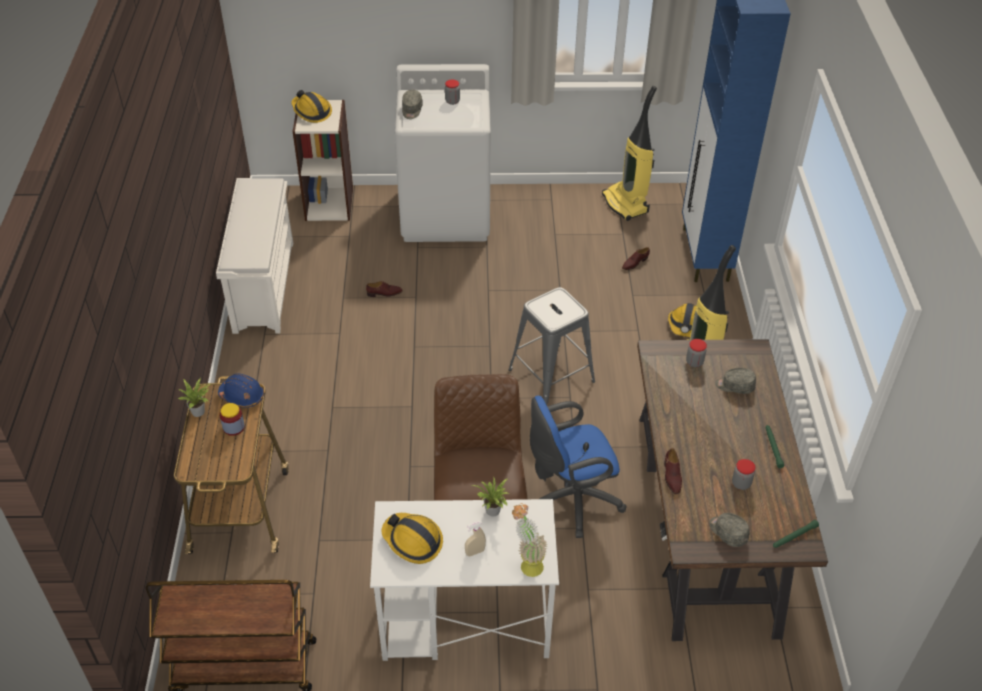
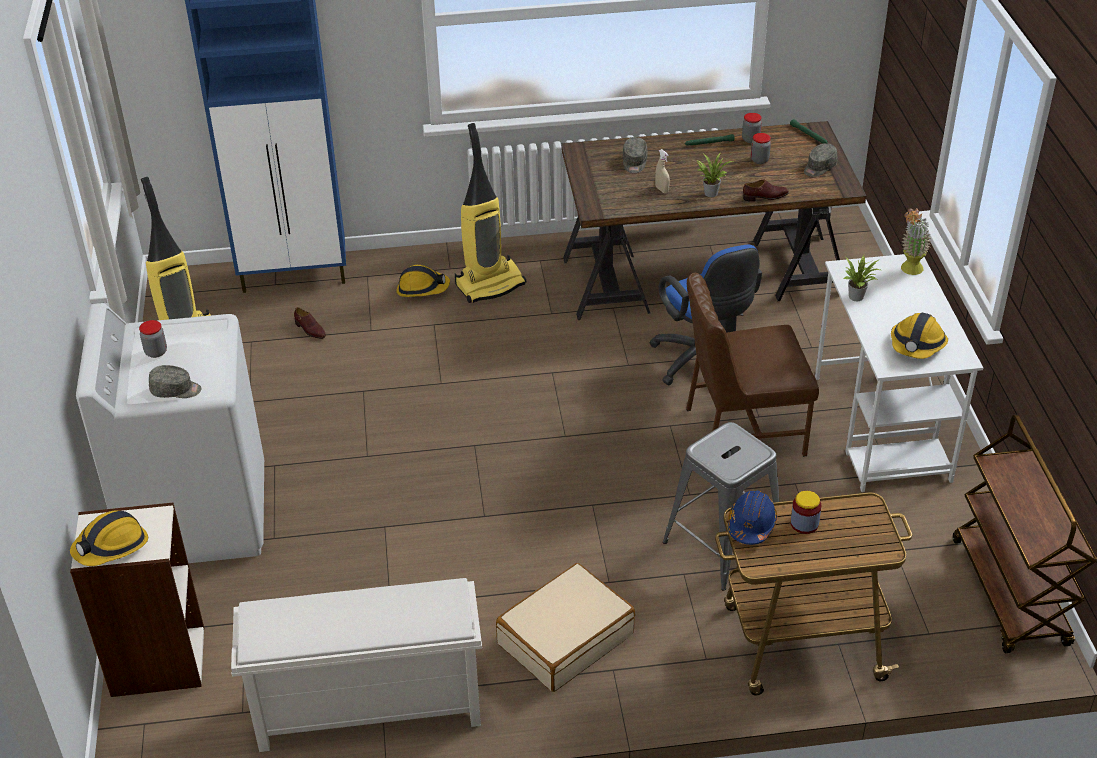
camera: 95 degrees left, 5 degrees down
(200, 412) = (790, 560): potted plant -> potted plant (710, 192)
(288, 379) = (565, 638): none -> beige suitcase
(384, 293) = (379, 560): brown shoe -> none
(475, 552) = (911, 303): beige spray bottle -> beige spray bottle (661, 190)
(552, 376) = (520, 388): grey stool -> grey stool (723, 544)
(694, 362) = (606, 185): jar -> jar (750, 139)

